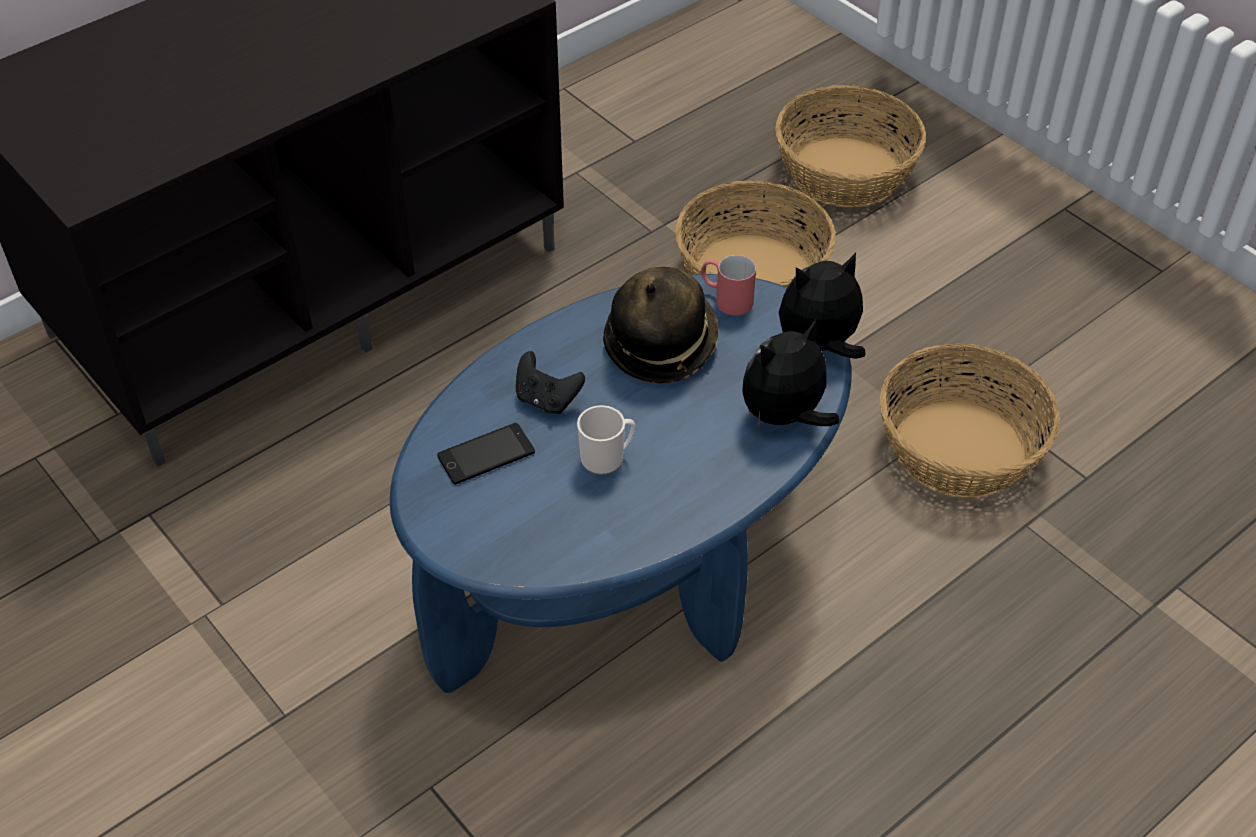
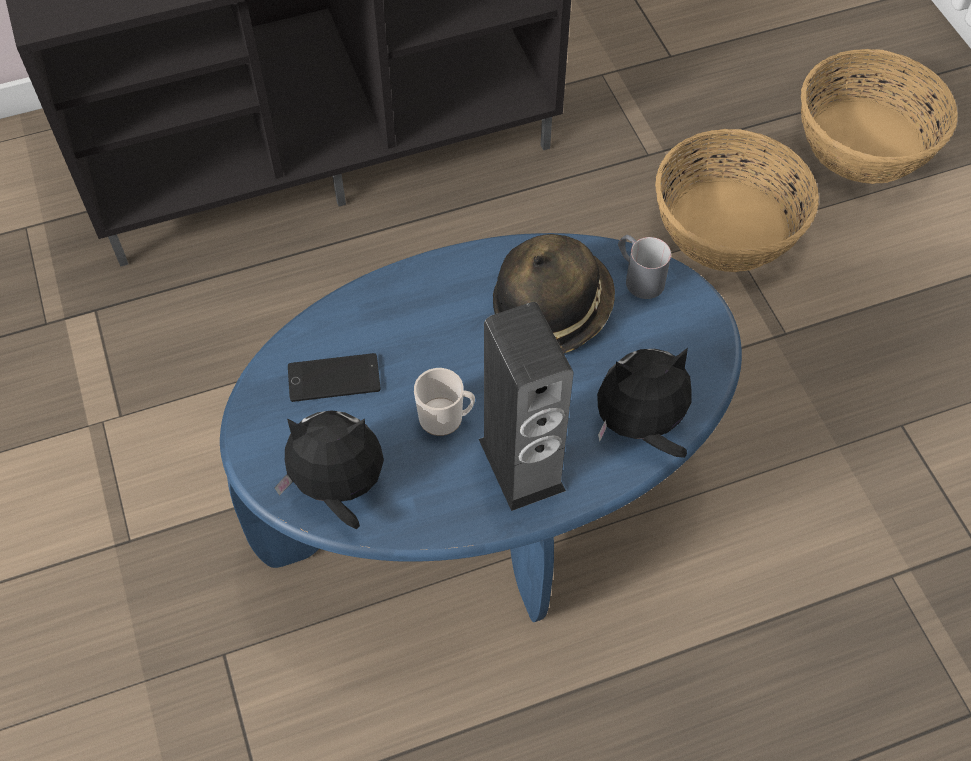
camera: 20 degrees right, 10 degrees up
(547, 399) = (416, 336): black game controller -> none
(693, 476) = (521, 464): none -> speaker
(725, 299) = (638, 276): red mug -> grey mug
(819, 345) = (710, 357): plush toy -> plush toy (338, 488)
(960, 448) = (859, 472): basket -> none

